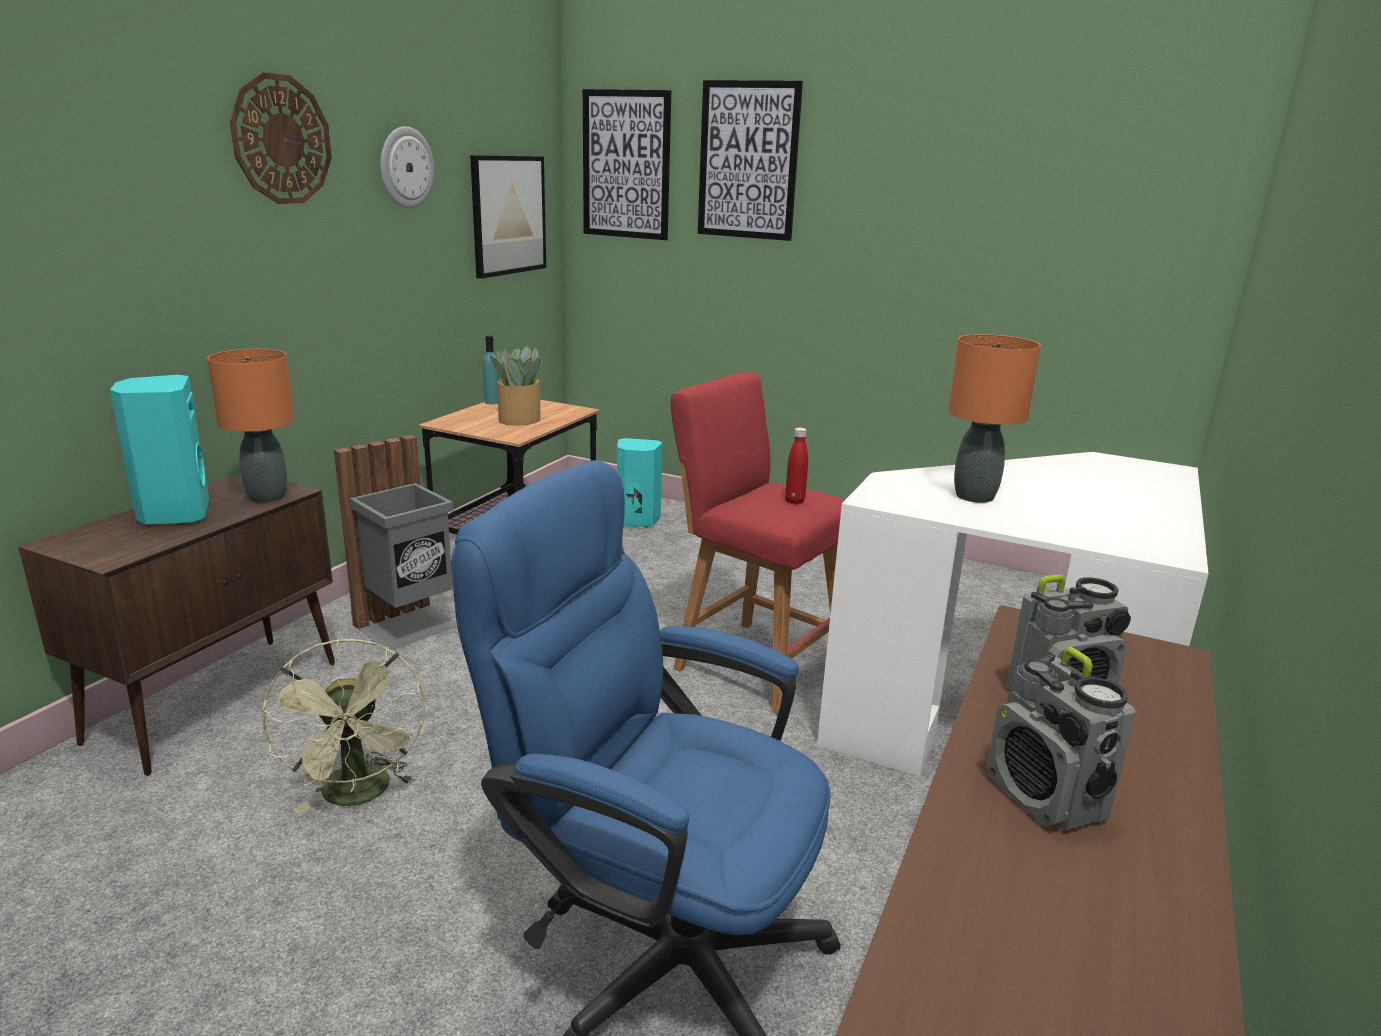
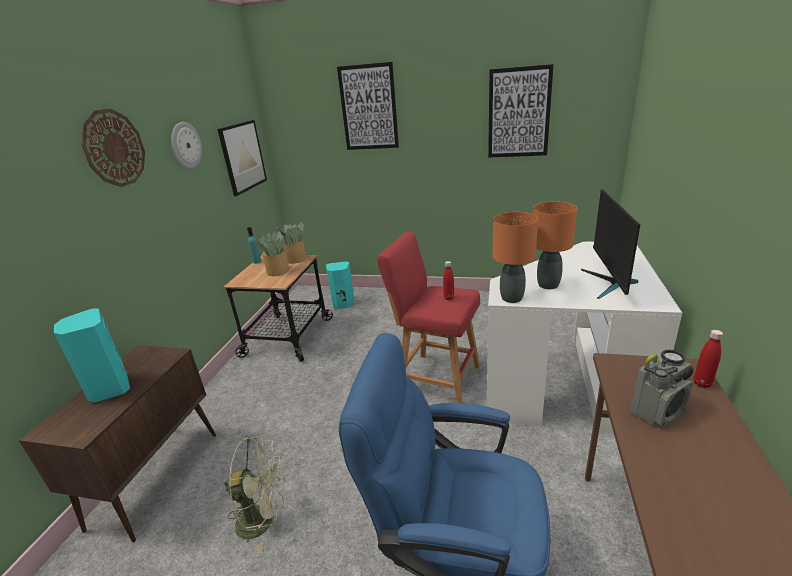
camera: 10 degrees left, 5 degrees up
(267, 497) = (160, 362): orange table lamp -> orange table lamp (512, 298)
(359, 796) = (263, 520): green fan -> green fan turned 60 degrees counterclockwise
(409, 626) = (248, 400): grey trash can -> none
(559, 409) = (295, 259): none -> potted plant
(626, 165) = (300, 117): picture -> picture (519, 113)
(1045, 798) = (692, 488): radio -> none
(1096, 513) = (609, 283): none -> monitor
(1178, 680) = (702, 383): none -> red bottle

